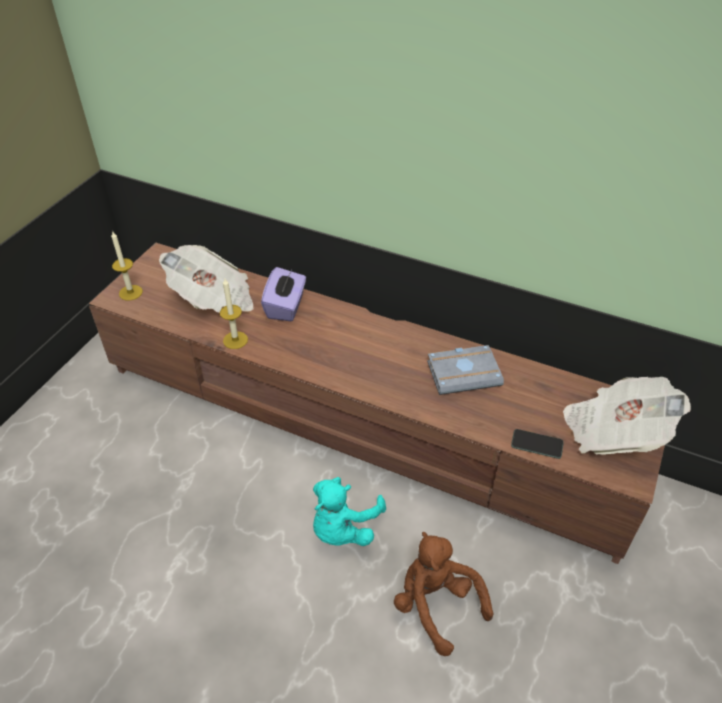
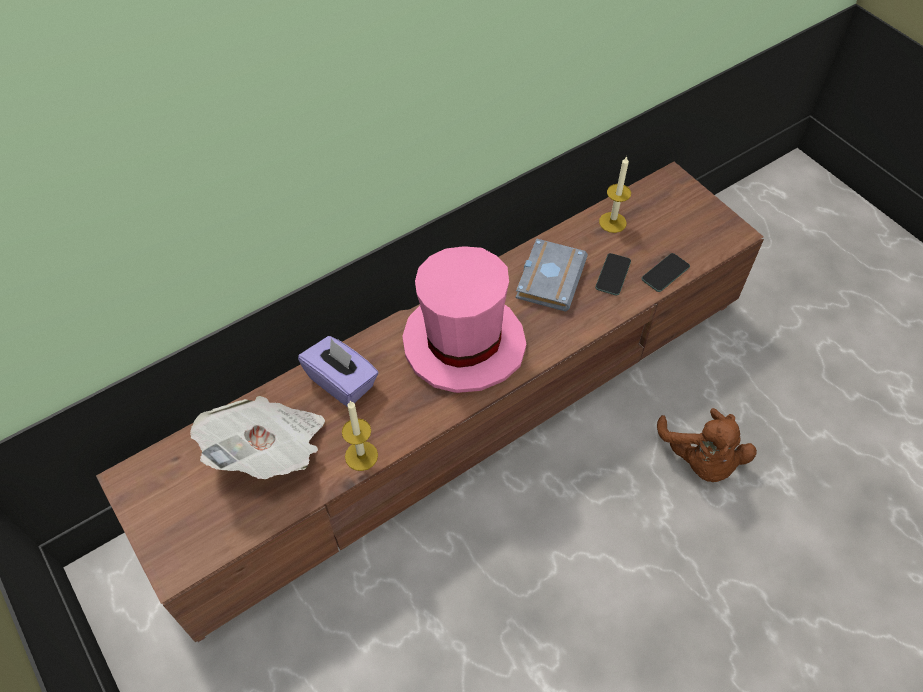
camera: 60 degrees left, 10 degrees up
(130, 292) = (181, 542): candle -> candle (612, 222)
(343, 527) = (580, 494): turquoise plush toy -> none
(362, 351) = (463, 344): none -> pink hat
(436, 605) = (700, 459): brown plush toy -> brown plush toy turned 90 degrees counterclockwise
(503, 410) = (613, 274): none -> phone
(614, 432) = (681, 215): newspaper -> none

